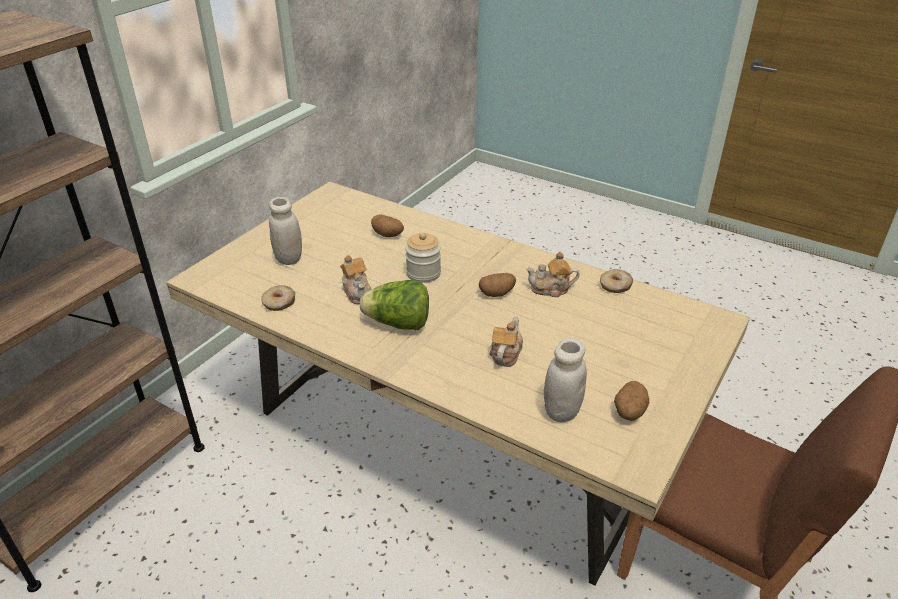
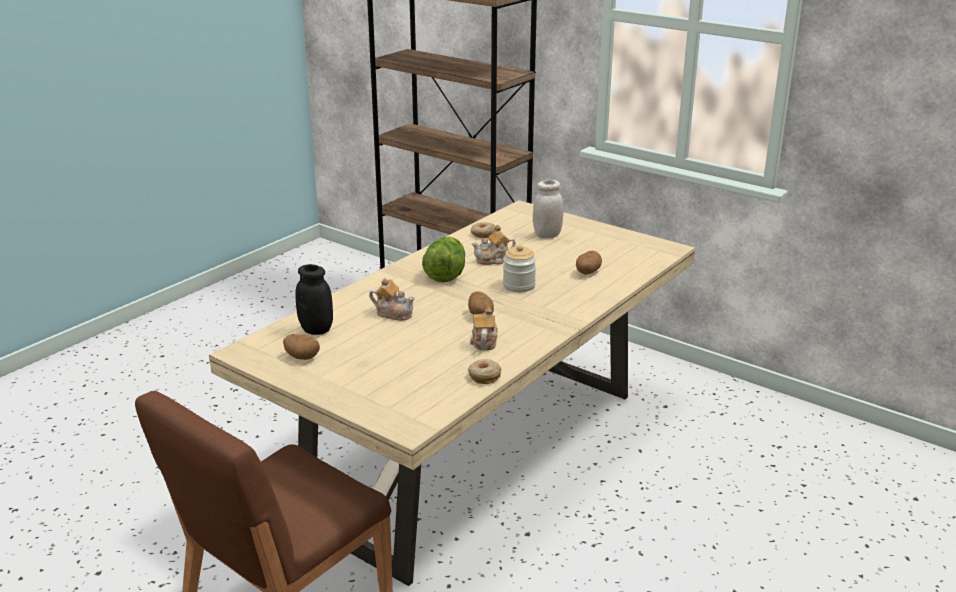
camera: 95 degrees right, 10 degrees down
(561, 411) = (316, 329): white jar -> black jar

